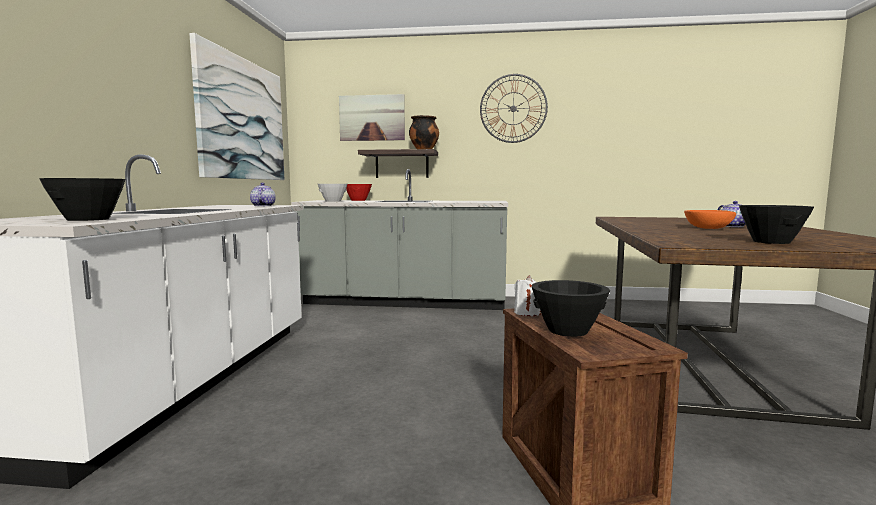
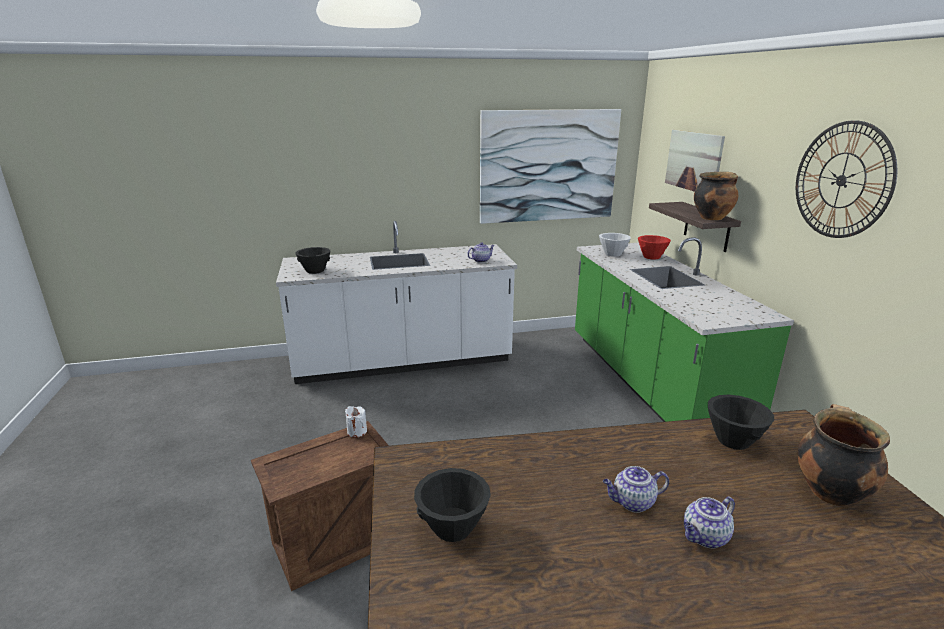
camera: 70 degrees right, 15 degrees up
(404, 302) = (649, 384): grey counter -> green counter
(568, 331) = (313, 452): black bowl -> black bowl (733, 440)
(678, 219) = (829, 491): none -> cooking pot
(708, 228) = (632, 503): orange bowl -> teapot

